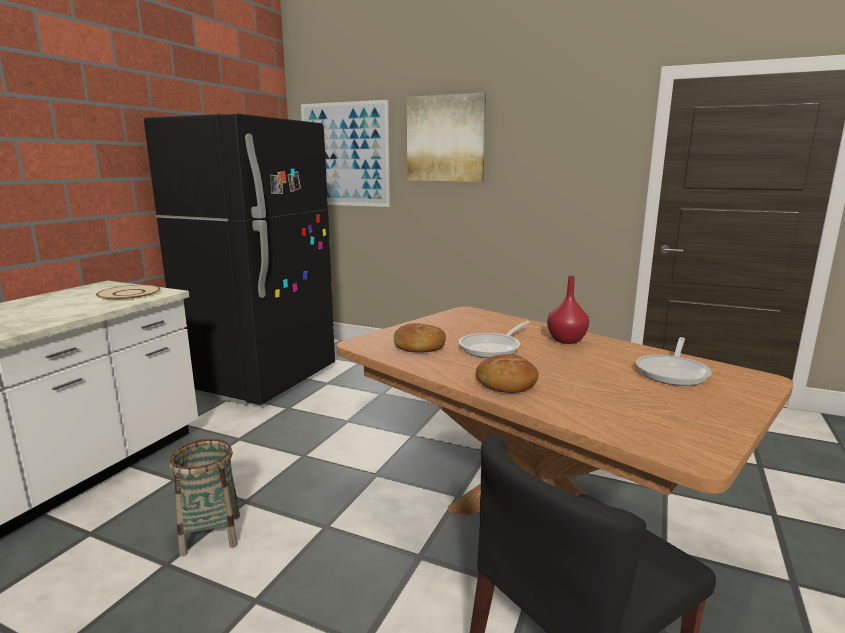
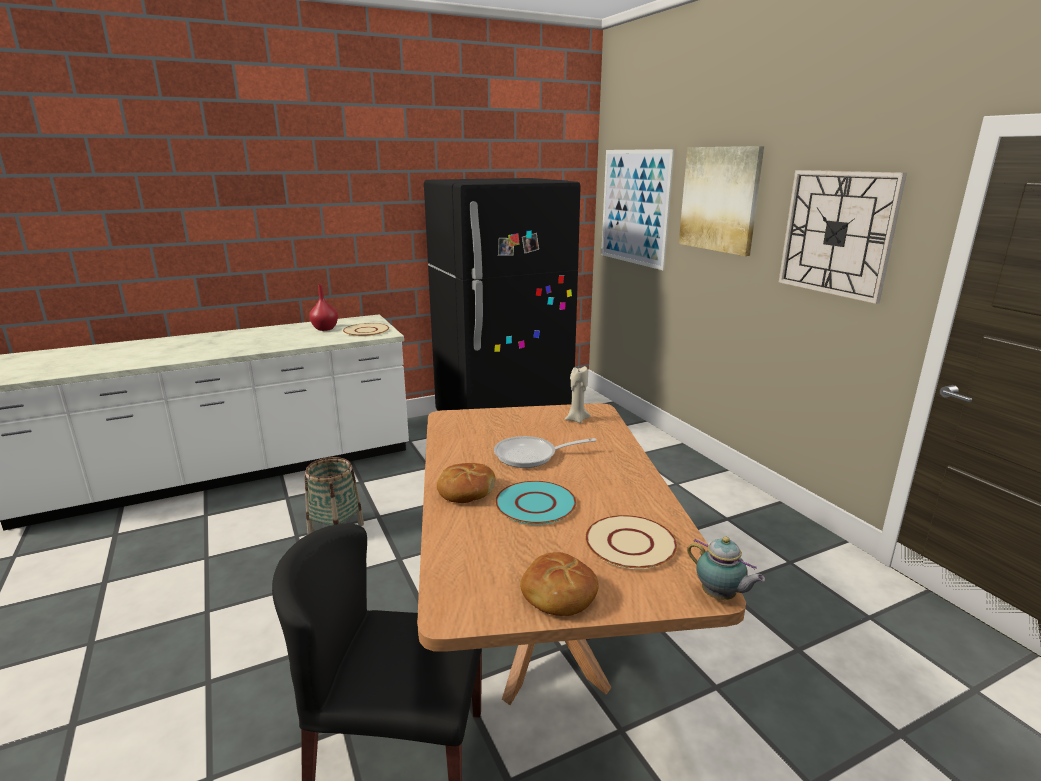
camera: 40 degrees right, 5 degrees up
(419, 347) = (479, 434): bread -> bread (558, 594)
(467, 319) = (576, 419): none -> beige candle
(562, 154) = (837, 233): none -> wall clock
(566, 341) = (612, 472): red vase -> red vase (324, 329)
(570, 373) = (536, 504): none -> turquoise plate
(673, 372) = (631, 543): frying pan -> beige plate
(770, 378) = (720, 596): none -> teapot

